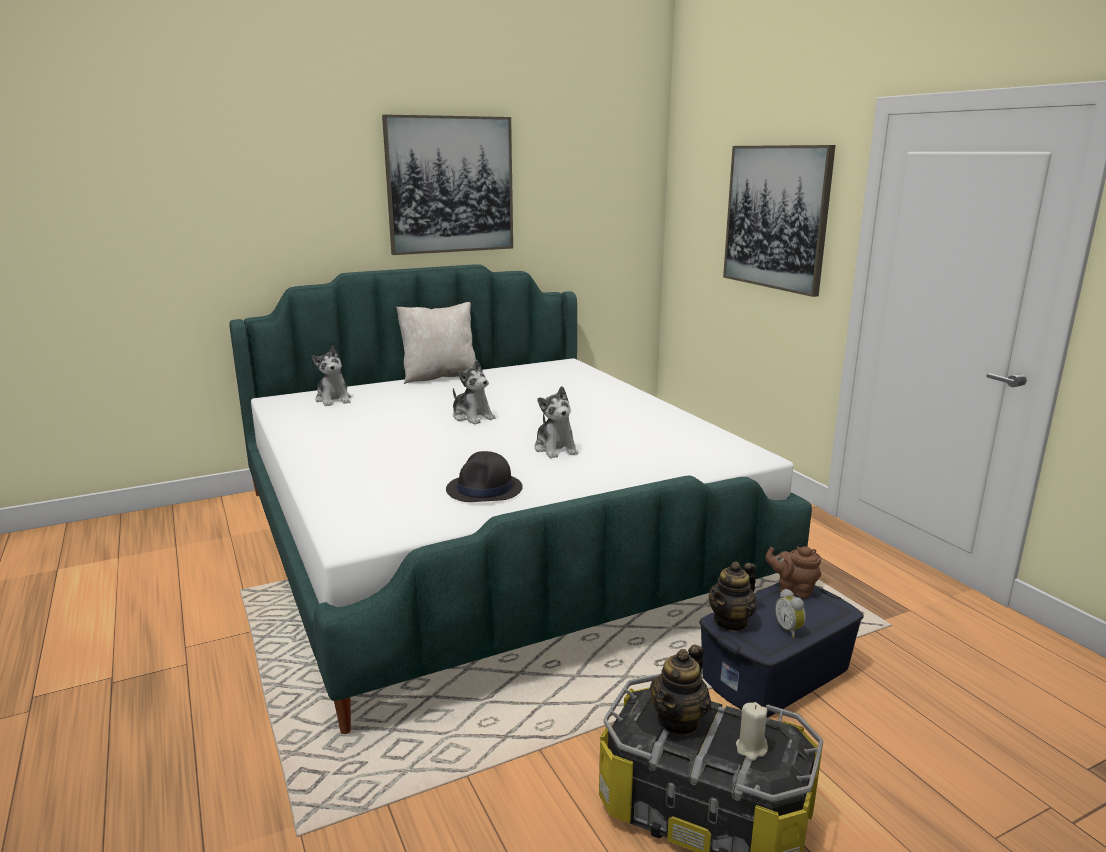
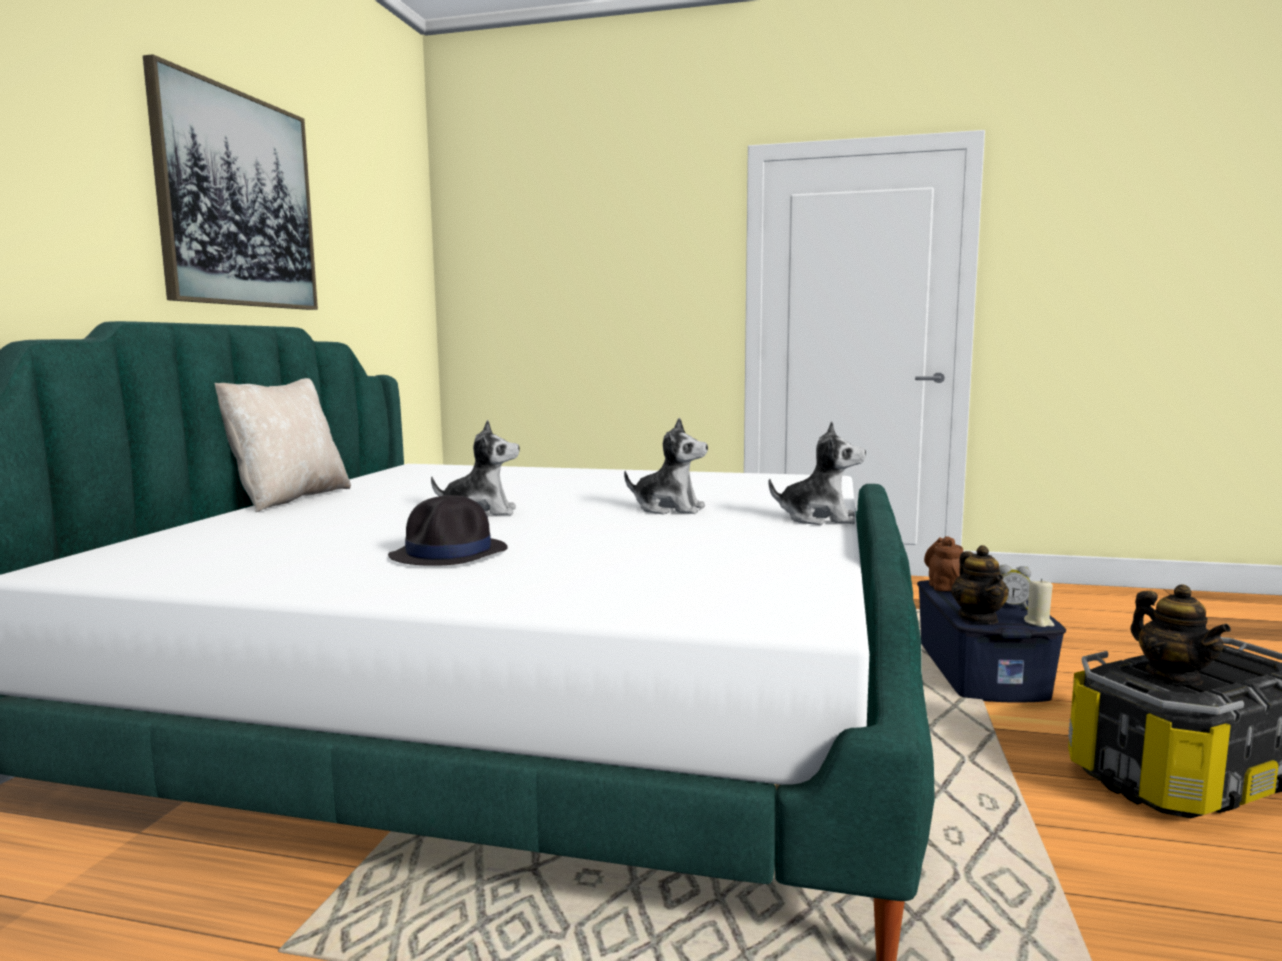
camera: 50 degrees left, 10 degrees down
(334, 399) = (191, 544): plush toy -> plush toy (819, 519)
(484, 489) = (737, 545): black hat -> black hat (450, 553)
(751, 748) = (1233, 666): beige candle -> beige candle (1038, 622)
(776, 217) = (628, 272): picture -> none
(793, 590) = (943, 586): brown teapot -> brown teapot turned 120 degrees clockwise

